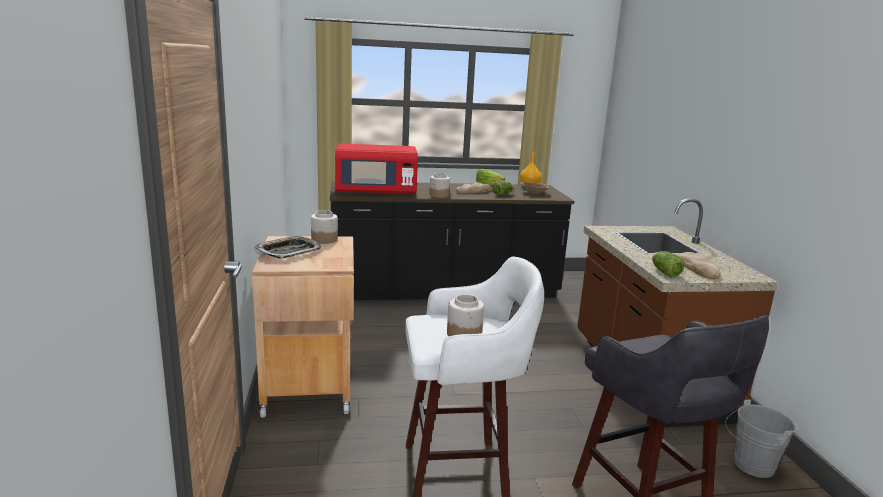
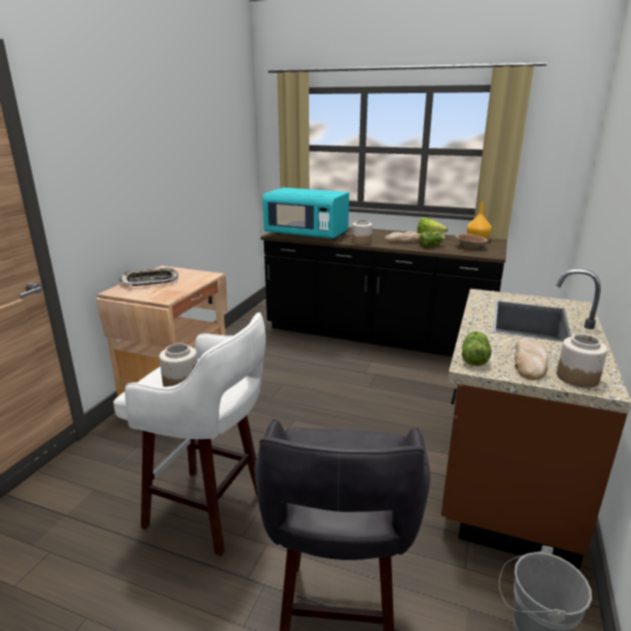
camera: 30 degrees right, 5 degrees up
(324, 239) = (196, 273): jar -> jar (577, 377)
(376, 193) = (307, 235): red microwave -> turquoise microwave

